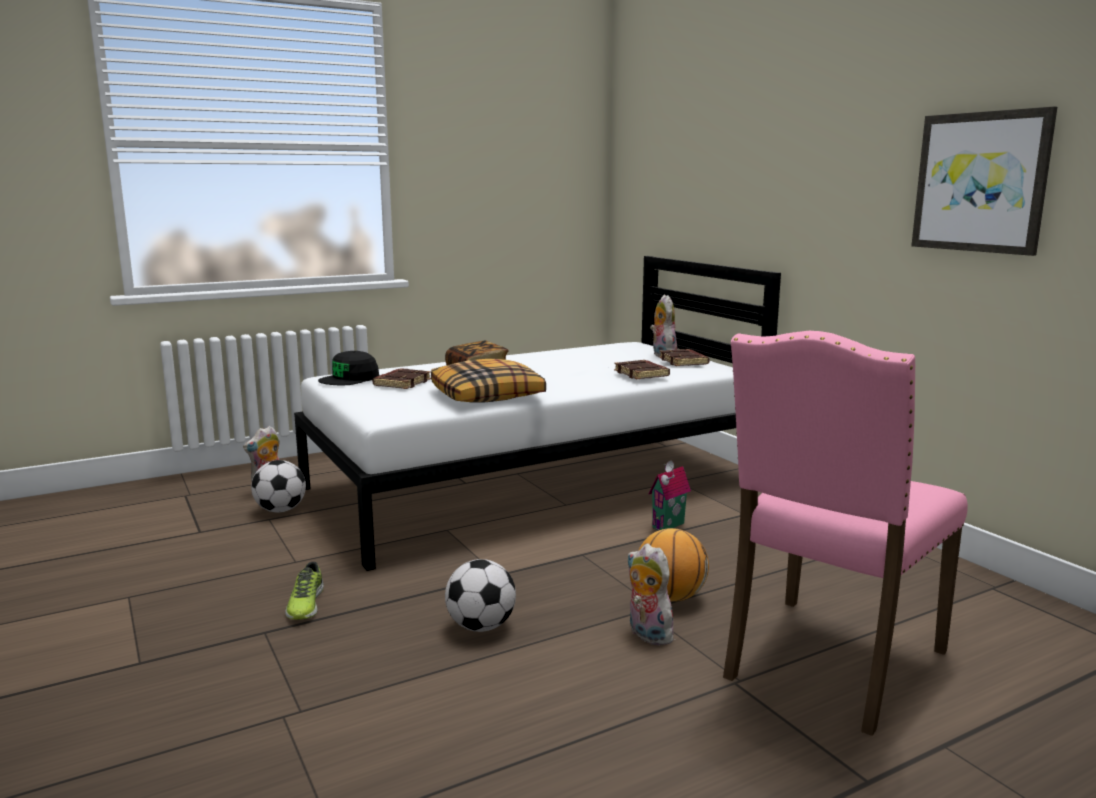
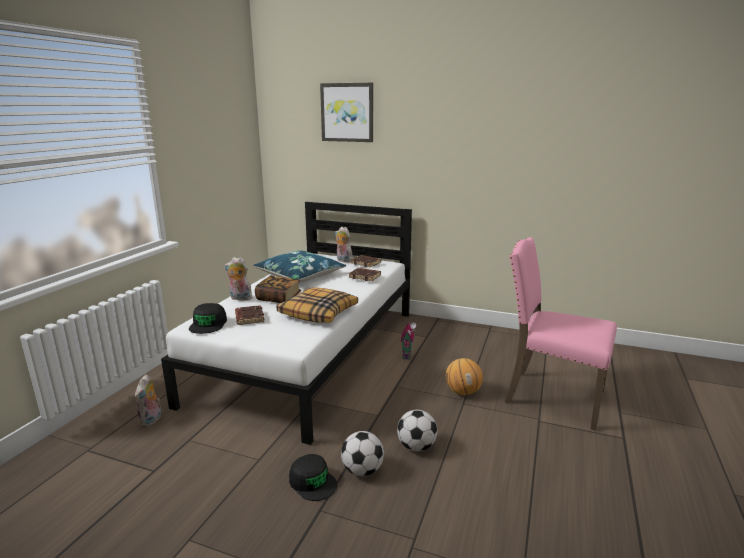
camera: 40 degrees left, 5 degrees up
(280, 510) = (186, 430): football -> football (362, 470)
(305, 604) = (312, 482): shoe -> black cap
(562, 359) = (300, 275): none -> blue pillow
(646, 634) = (482, 415): plush toy -> plush toy (240, 298)
(829, 664) = (551, 396): pink chair -> pink chair turned 120 degrees clockwise
(981, 182) = (525, 166): picture -> picture (347, 112)

